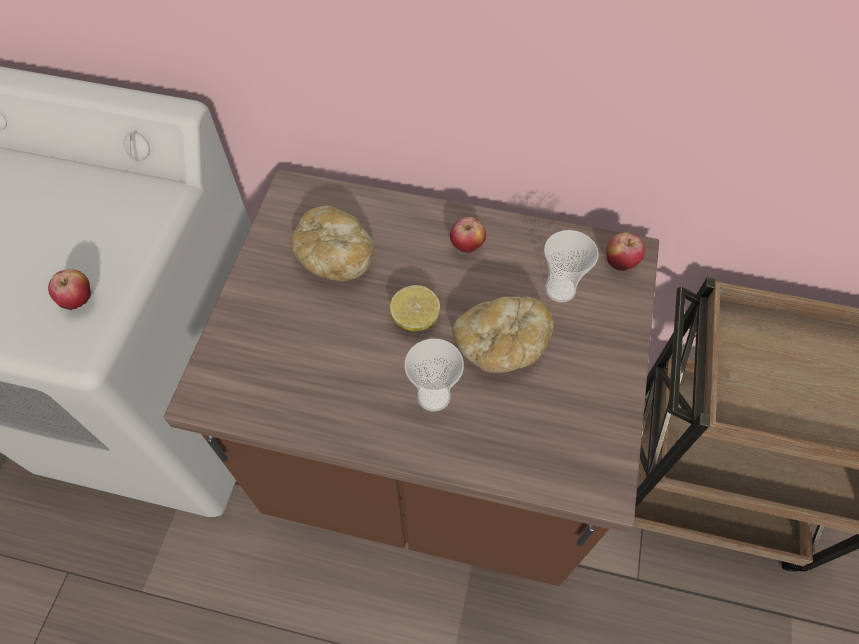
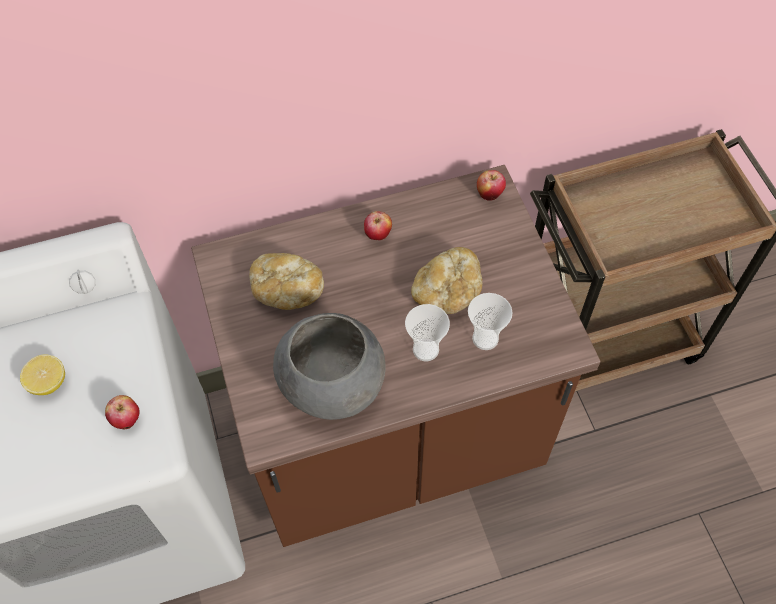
camera: 30 degrees left, 0 degrees up
(307, 381) = (332, 387): none -> grey bowl
(415, 318) = (377, 304): lemon -> lemon (48, 382)
(560, 289) = (461, 233): cup -> cup (485, 338)

